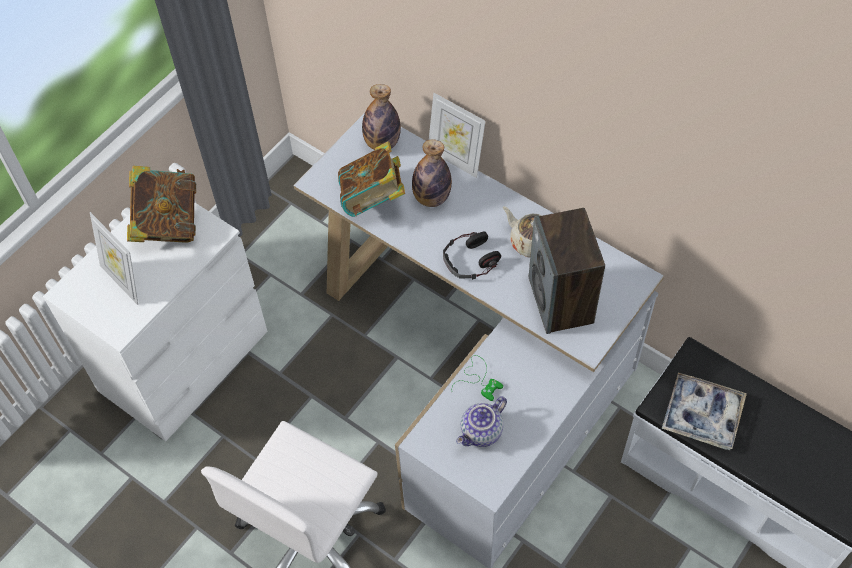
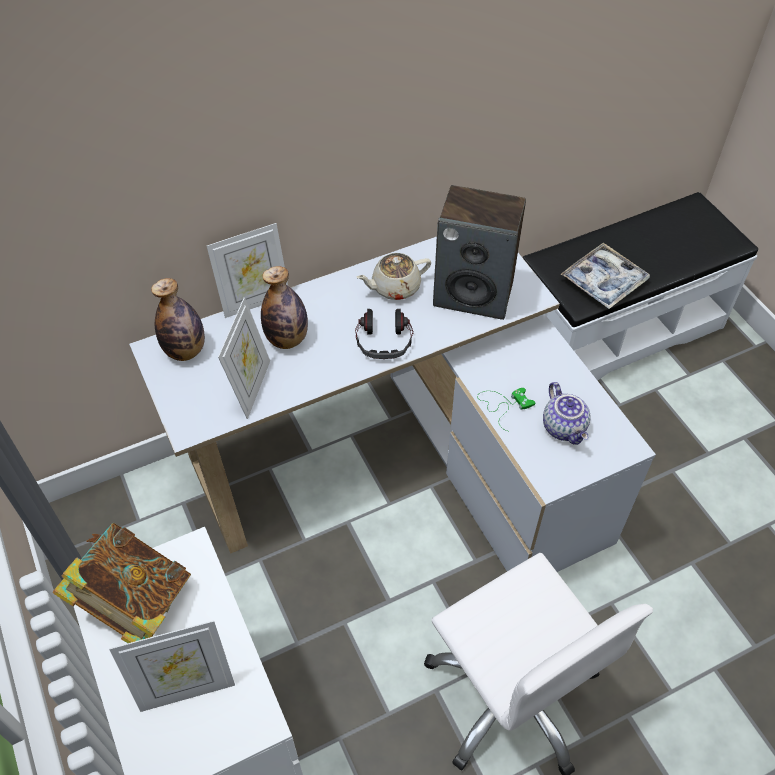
camera: 65 degrees left, 5 degrees down
(373, 199) = (251, 388): book -> picture frame

